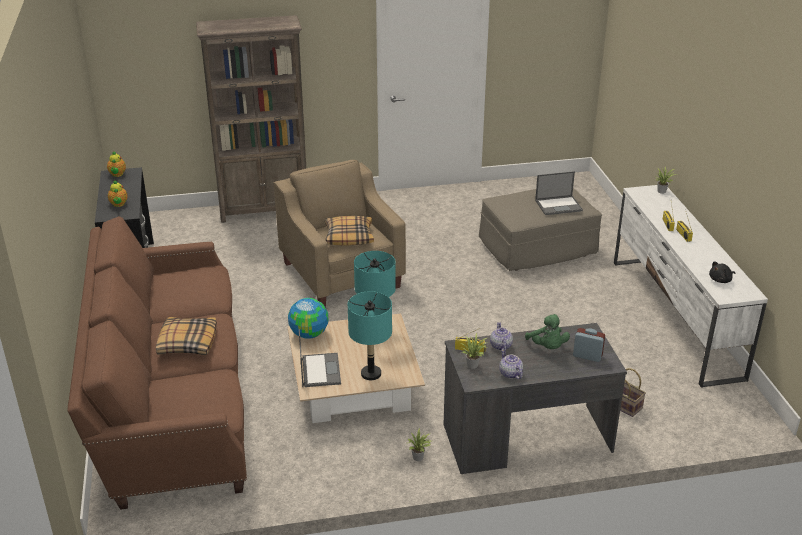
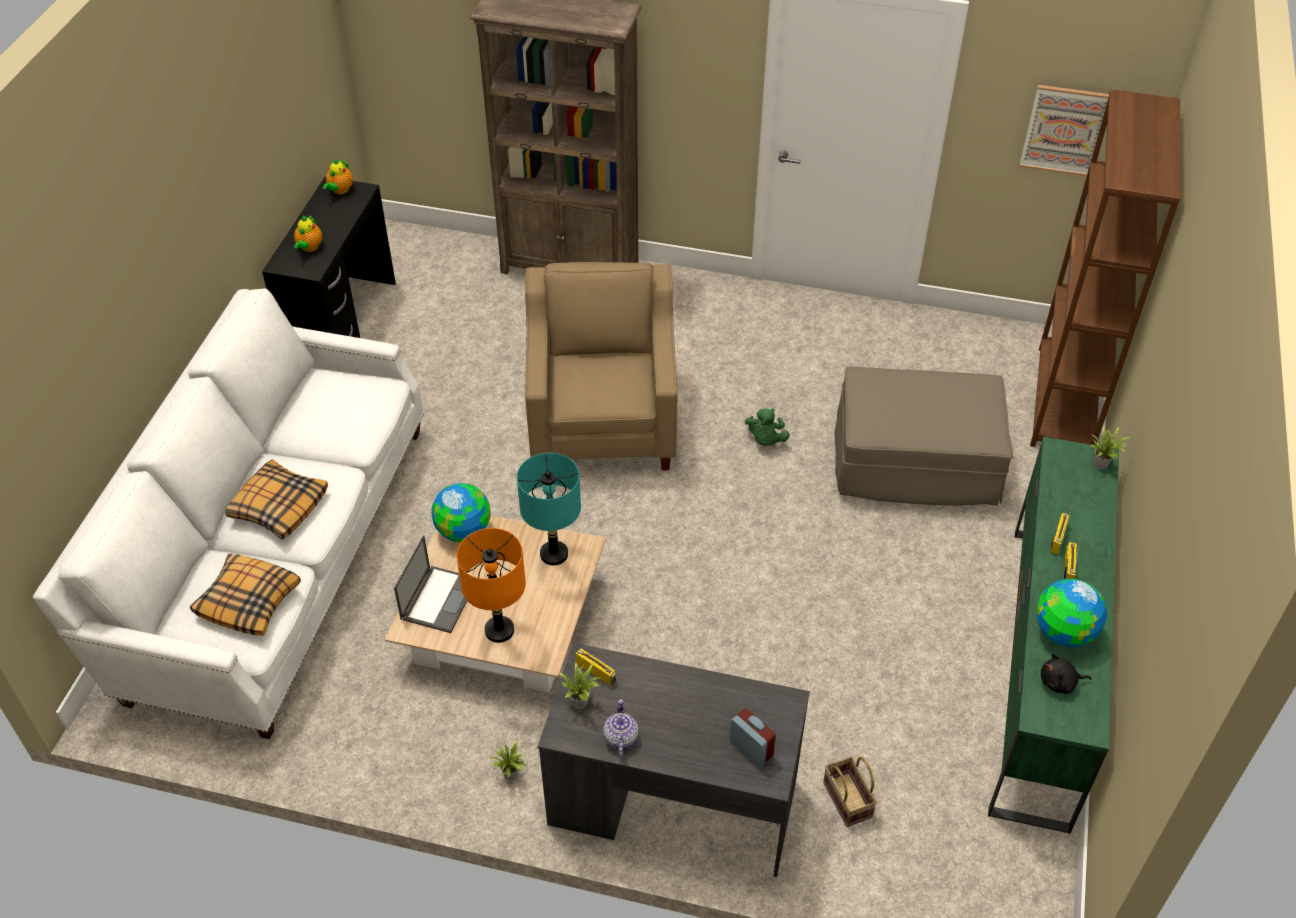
camera: 25 degrees right, 15 degrees up
(172, 398) = (273, 556): brown sofa -> white sofa
(349, 236) = (598, 385): pillow -> pillow (249, 601)
(370, 374) = (499, 630): turquoise table lamp -> orange table lamp
(500, 346) = (641, 682): teapot -> none
(547, 347) = (705, 710): green plush toy -> green plush toy (765, 440)
(552, 44) = (1064, 130): none -> picture
(559, 205) = (950, 420): laptop -> none
(593, 202) = (1064, 400): none -> brown bookcase
(675, 317) = (1039, 670): white tv stand -> green tv stand
(704, 260) = (1064, 632): none -> globe

